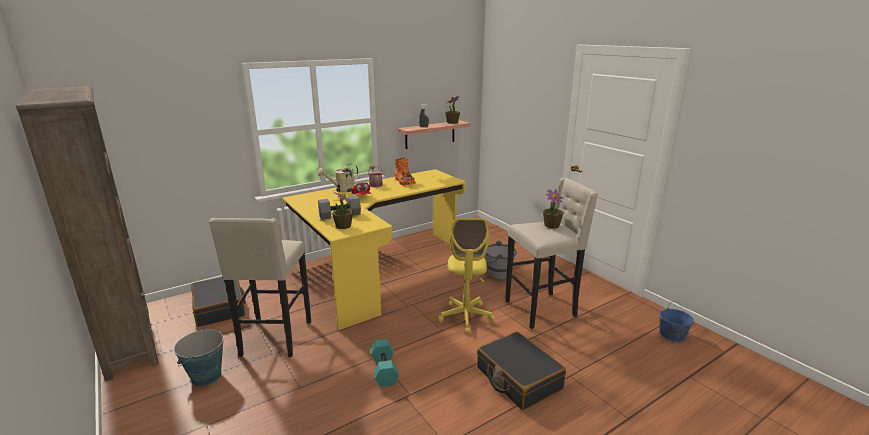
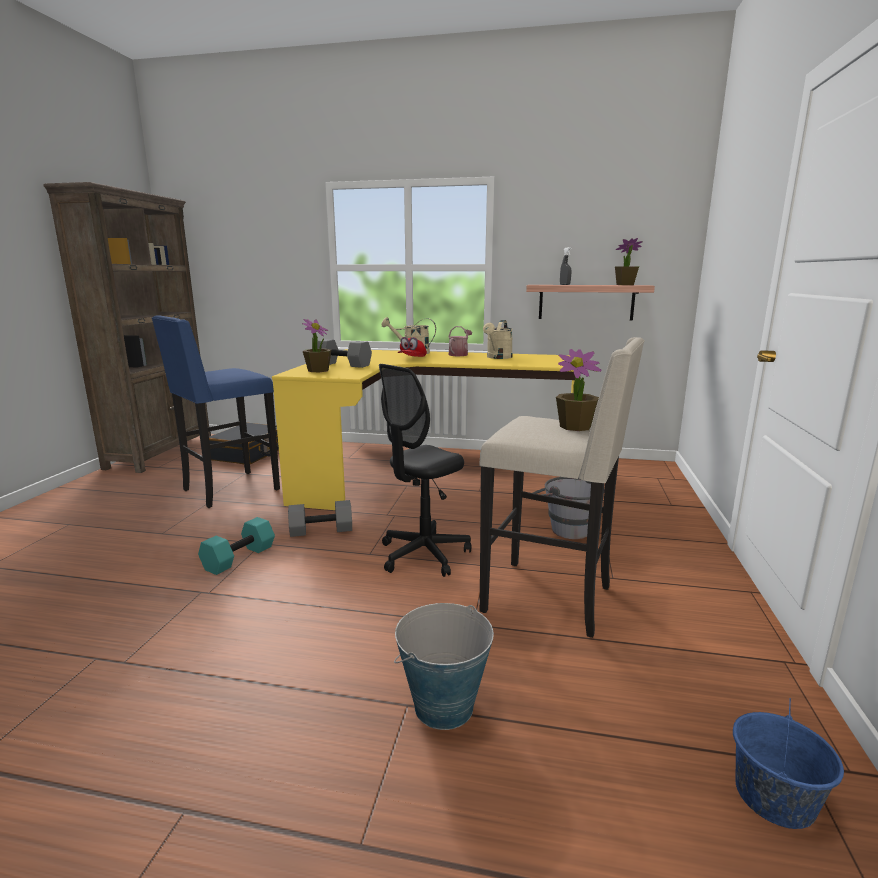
camera: 45 degrees right, 5 degrees down
(206, 377) = (140, 493): bucket -> bucket (443, 706)
(275, 339) = (229, 490): beige stool -> blue stool
(393, 331) = (322, 530): none -> grey dumbbell
(404, 182) = (498, 357): orange boot -> beige watering can
(466, 317) = (424, 555): yellow office chair -> black office chair
(518, 378) = (335, 656): black suitcase -> none

